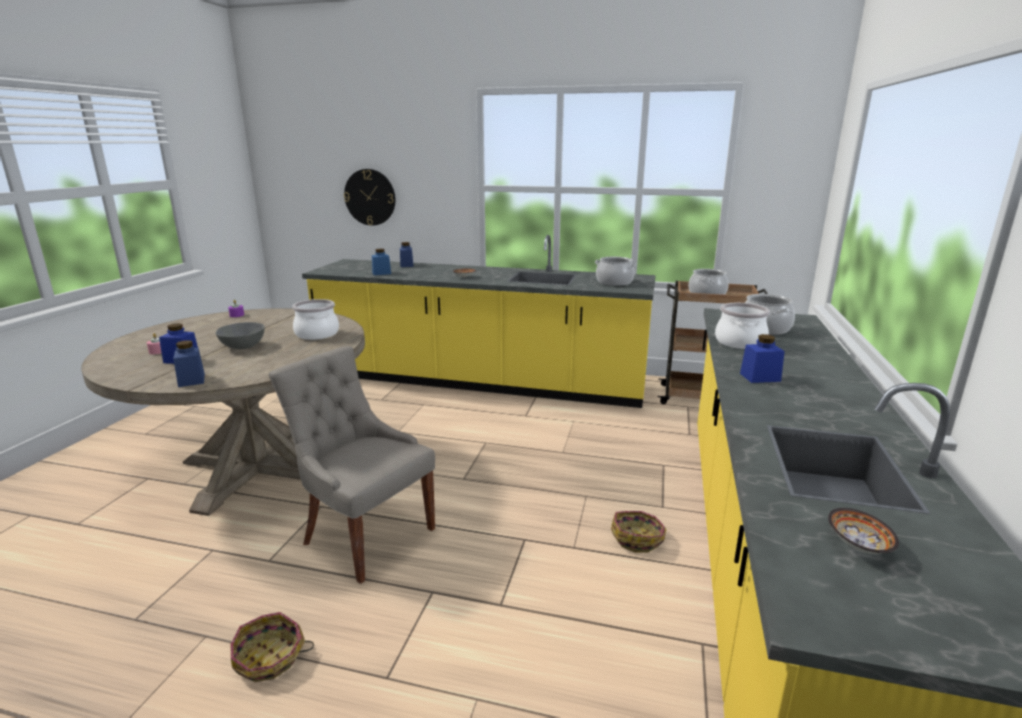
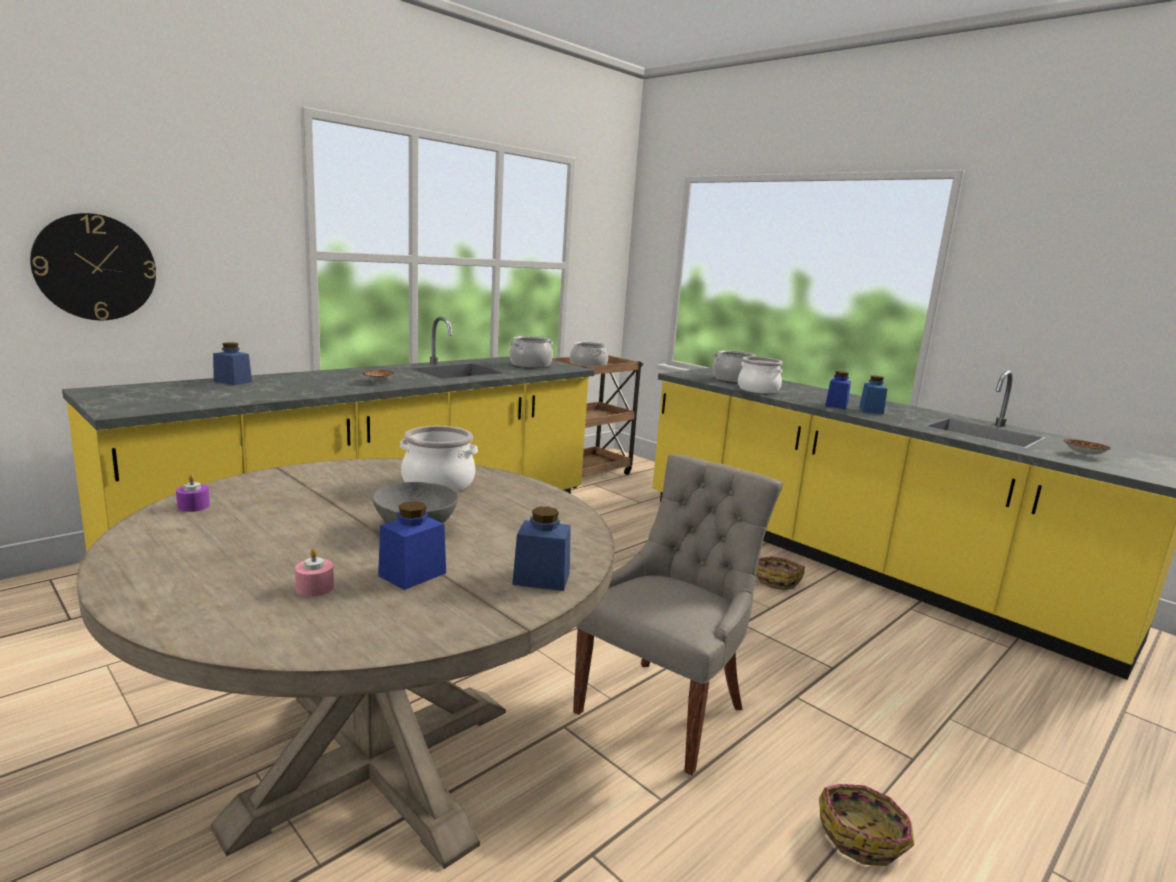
camera: 60 degrees left, 5 degrees down
(366, 535) = (664, 709): grey chair -> grey chair turned 150 degrees clockwise
(381, 273) = (245, 396): blue jar -> blue jar (871, 410)

